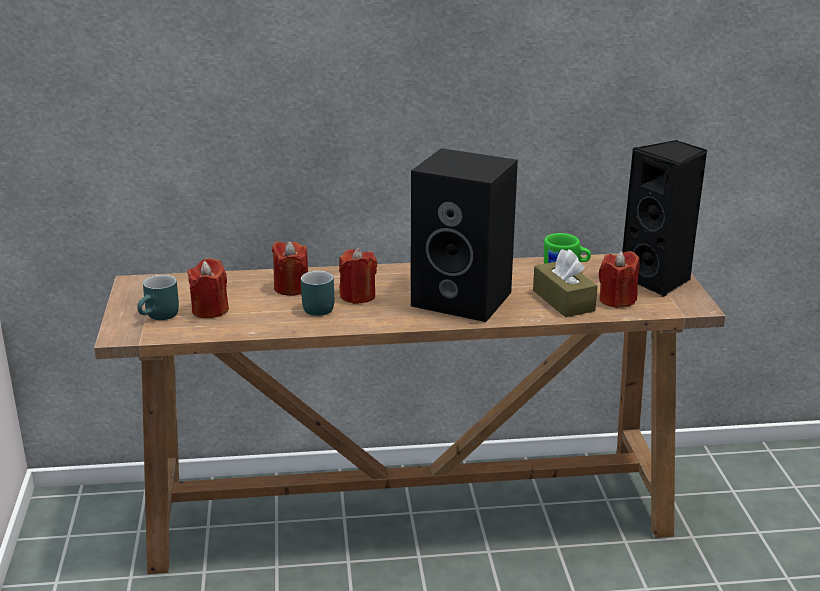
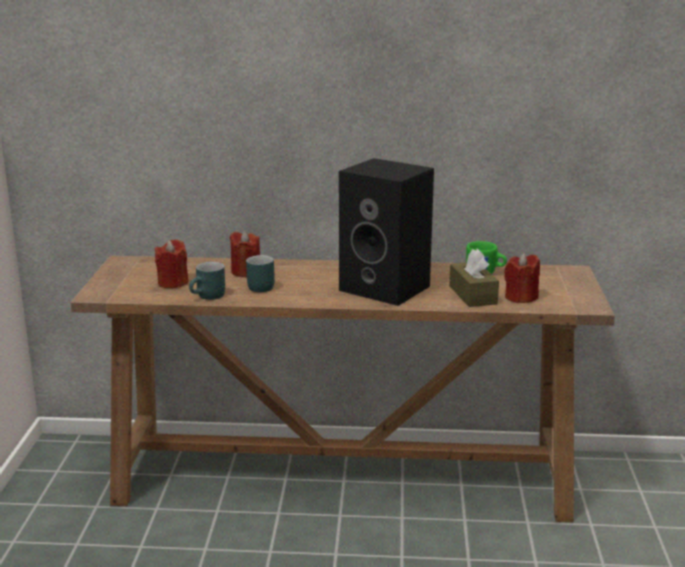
camera: 10 degrees right, 5 degrees down
(160, 316) = (131, 285): turquoise mug -> turquoise mug (209, 297)
(357, 296) = (298, 281): red candle -> none
(658, 280) = (565, 286): black speaker -> none

